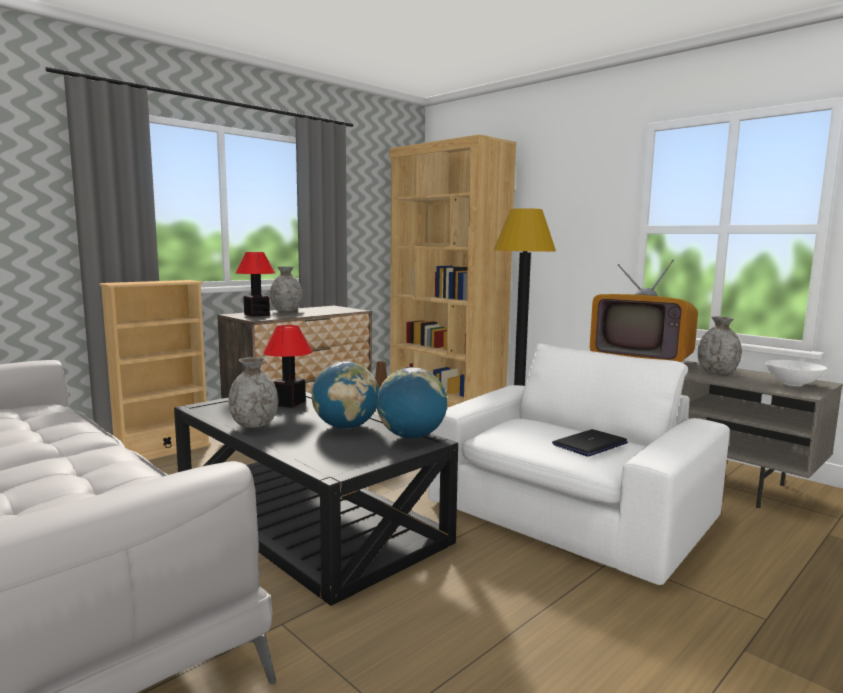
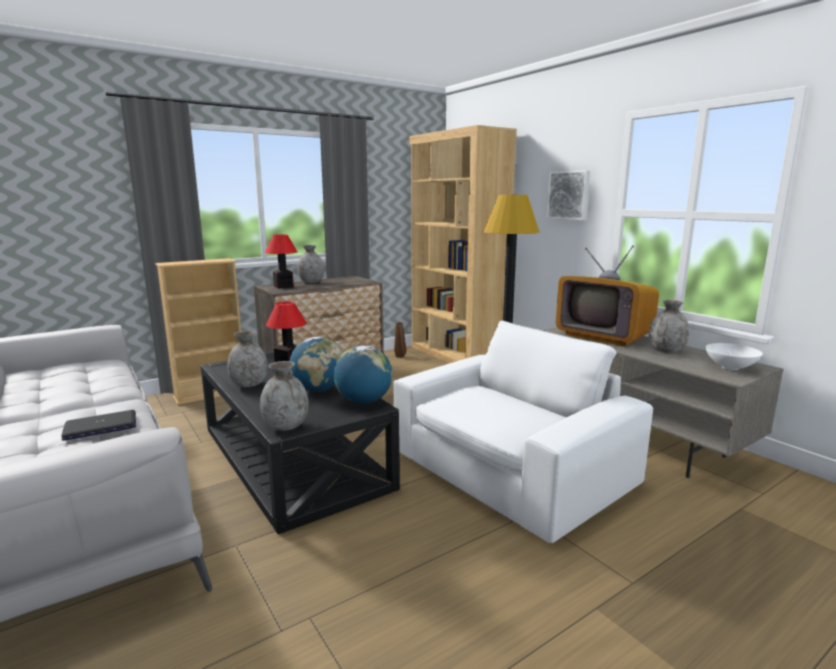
camera: 10 degrees right, 5 degrees up
(336, 466) = (286, 426): none -> grey vase
(581, 212) = (569, 195): none -> picture
(590, 444) = (514, 416): laptop -> laptop (101, 426)

